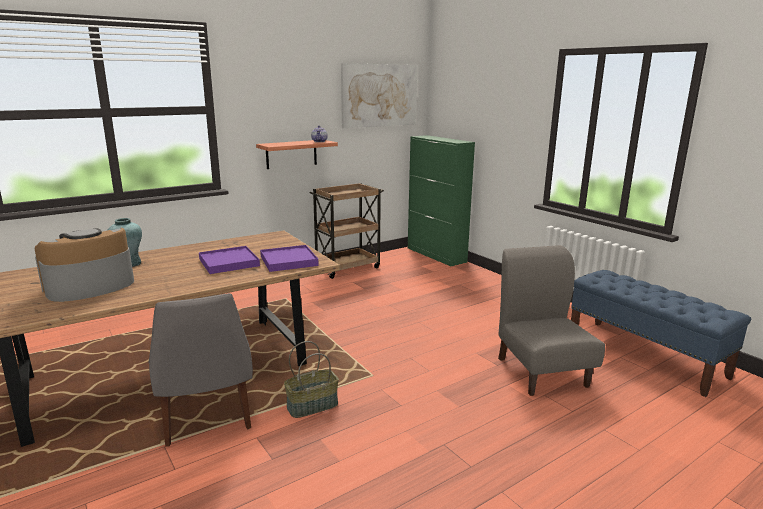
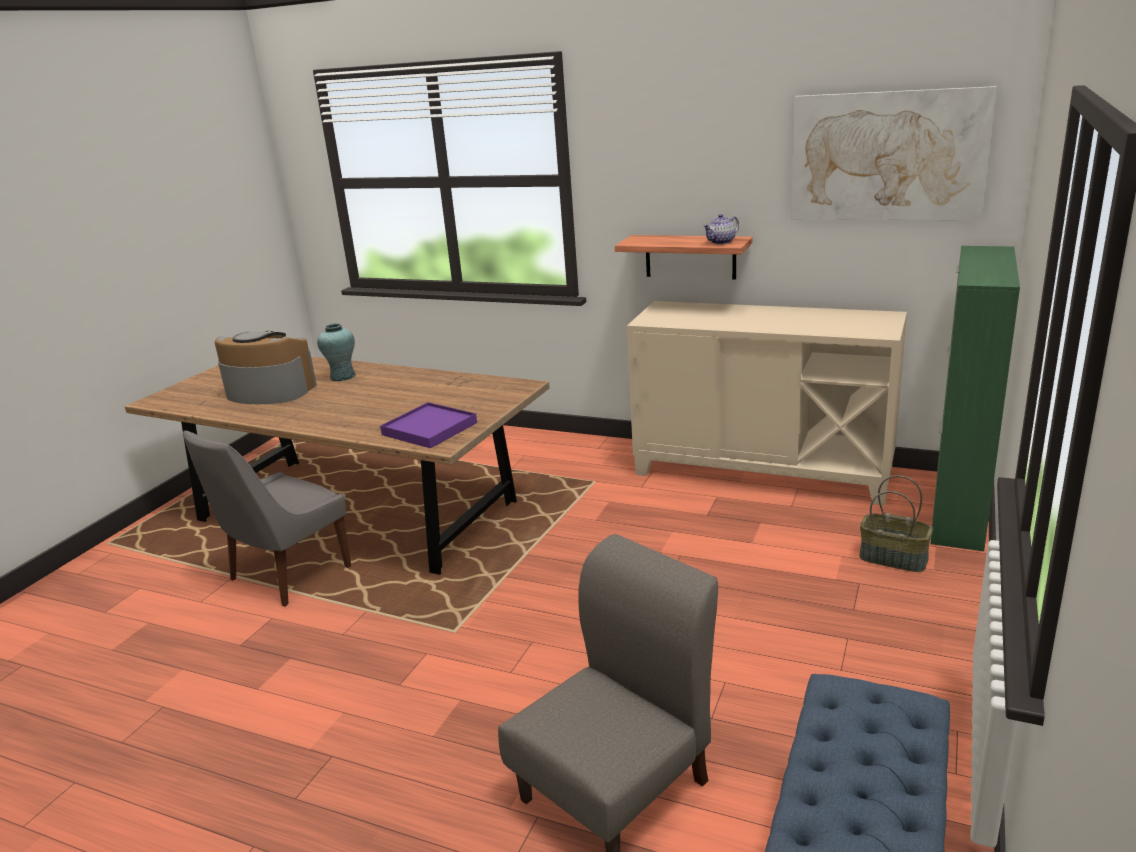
camera: 60 degrees right, 5 degrees up
(228, 262) = (391, 407): purple tray -> none
(312, 405) = (353, 622): basket -> basket (894, 558)
(347, 267) = (762, 470): brown cart -> beige cabinet

